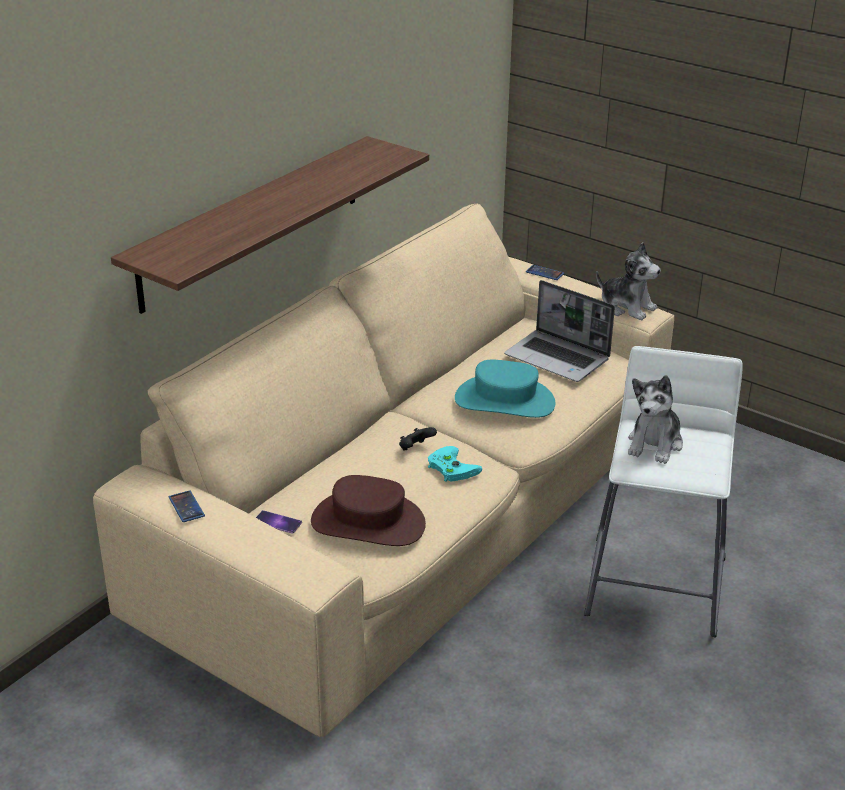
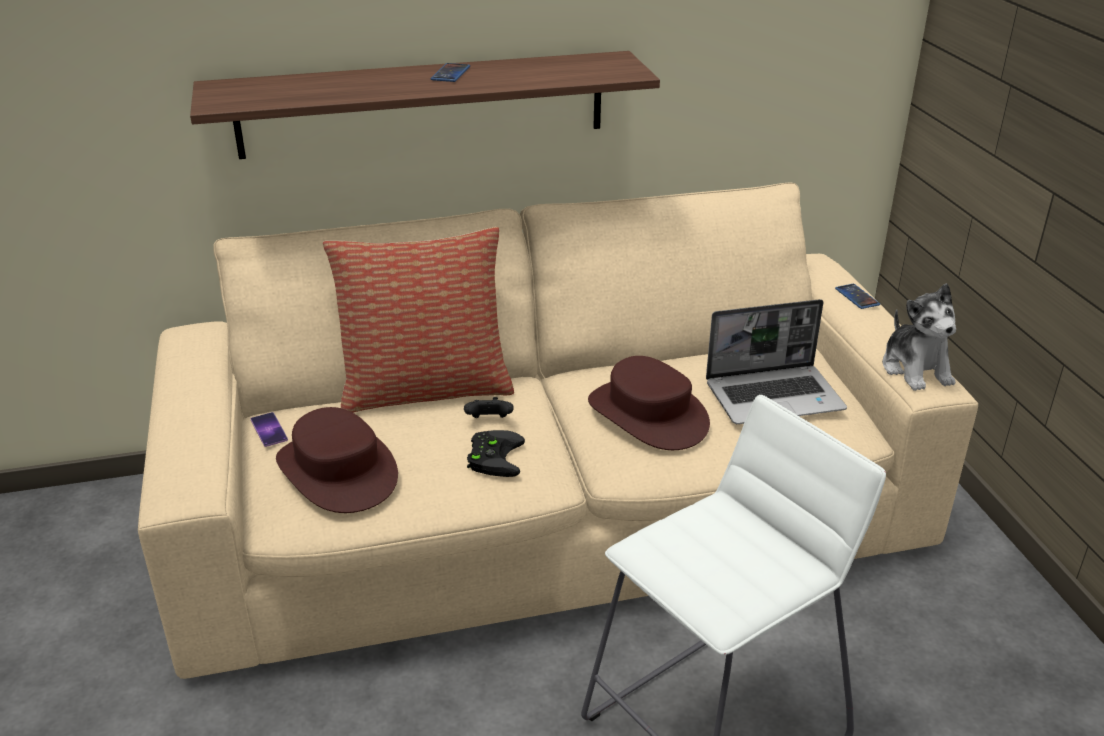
camera: 40 degrees right, 0 degrees up
(186, 507) = (185, 372): phone -> phone (450, 73)
(339, 448) = (425, 388): none -> pillow
(450, 467) = (493, 456): turquoise game controller -> black game controller
(505, 401) = (648, 414): turquoise hat -> brown hat
(558, 358) = (775, 396): laptop -> laptop turned 90 degrees counterclockwise
(655, 444) = (710, 536): plush toy -> none

